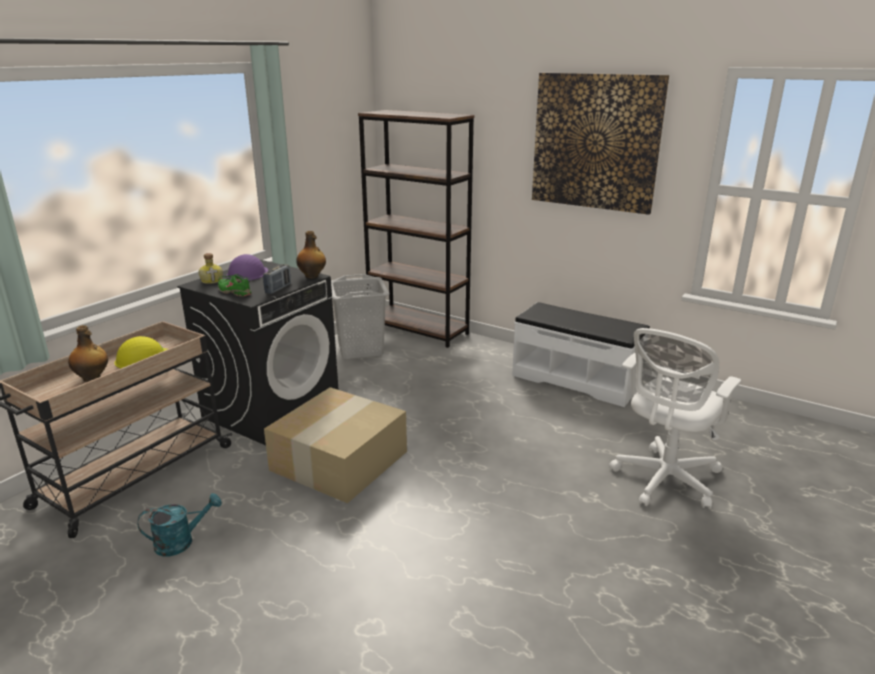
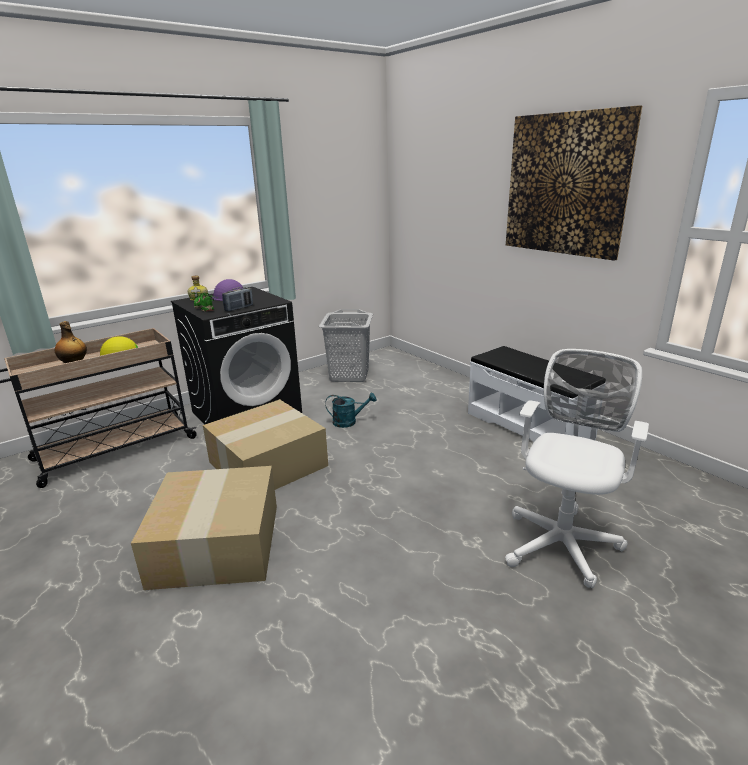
camera: 20 degrees right, 0 degrees up
(181, 542) = (106, 507): turquoise watering can -> turquoise watering can (349, 422)
(312, 276) = (277, 301): bottle -> none
(343, 551) = (215, 543): none -> cardboard box
(418, 330) = (408, 364): brown bookcase -> none
(664, 481) = (562, 541): white office chair -> white office chair turned 150 degrees clockwise

